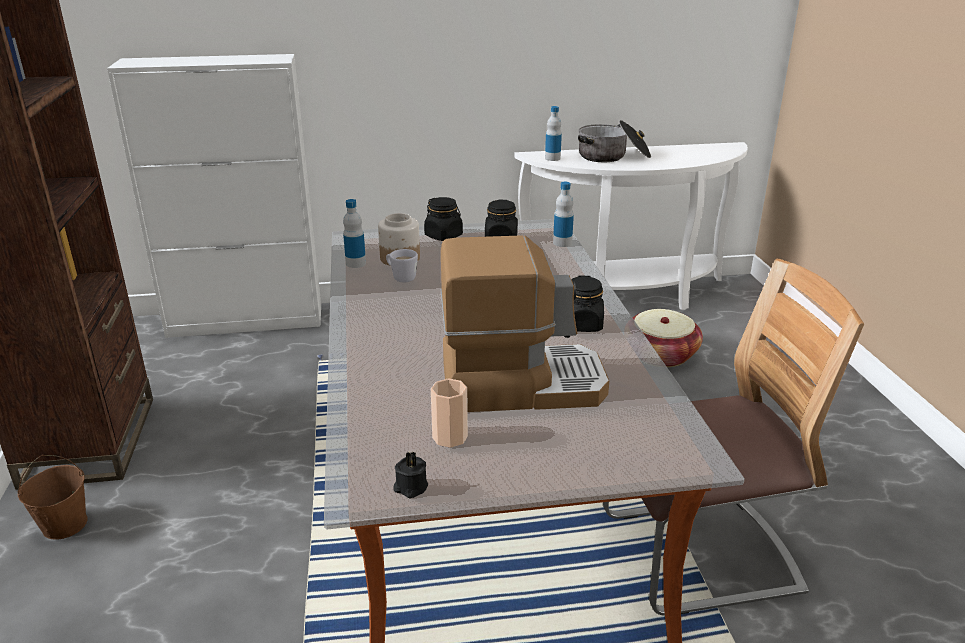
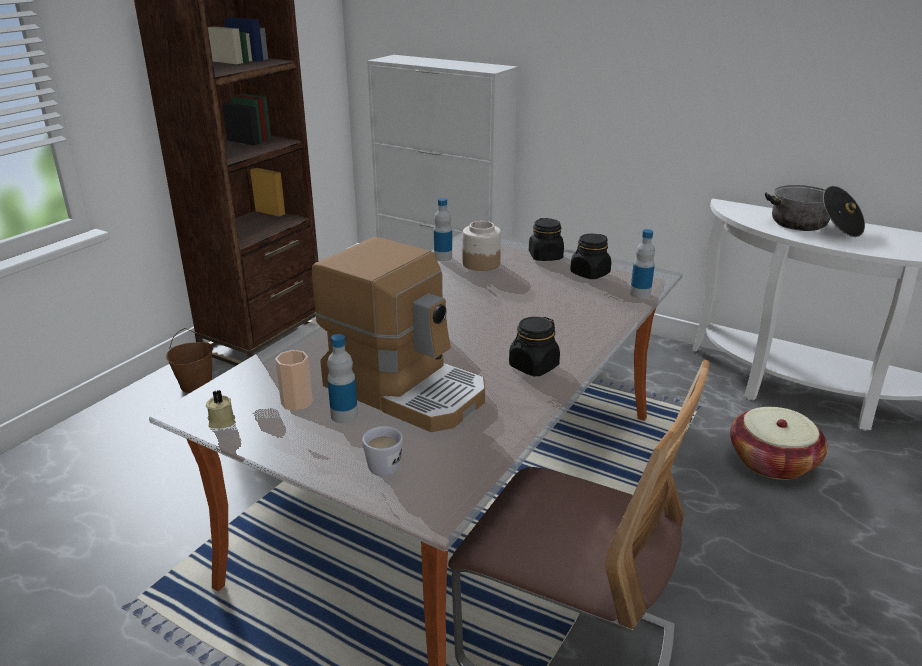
camera: 40 degrees right, 0 degrees up
(401, 277) = (457, 278): white mug -> white mug (383, 464)
(410, 487) = (221, 421): black candle -> beige candle
(552, 158) = (740, 212): bottle -> bottle (344, 415)

